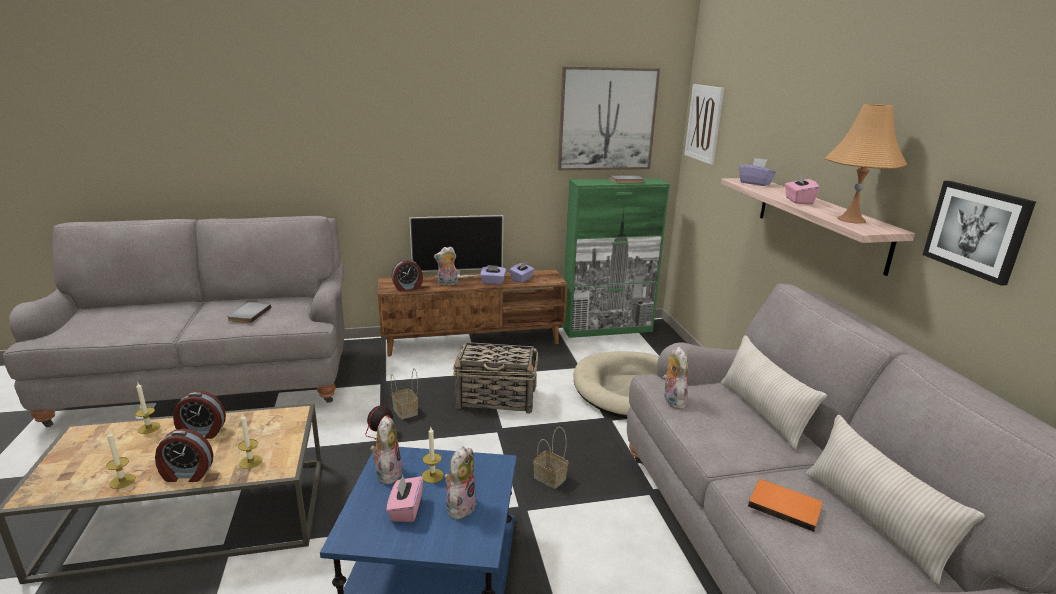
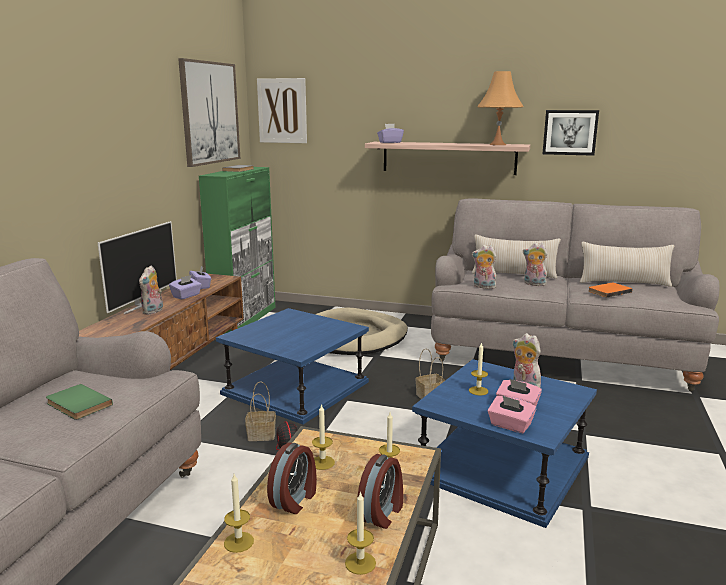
camera: 60 degrees left, 5 degrees down
(248, 314) = (77, 405): grey book -> green book
(257, 429) = (322, 462): none -> candle
(387, 473) = (461, 407): plush toy -> plush toy (533, 284)
(408, 288) = (129, 328): alarm clock -> none
(497, 399) = (295, 388): basket -> blue side table
(798, 201) = (446, 143): pink tissue box -> pink tissue box (510, 425)

